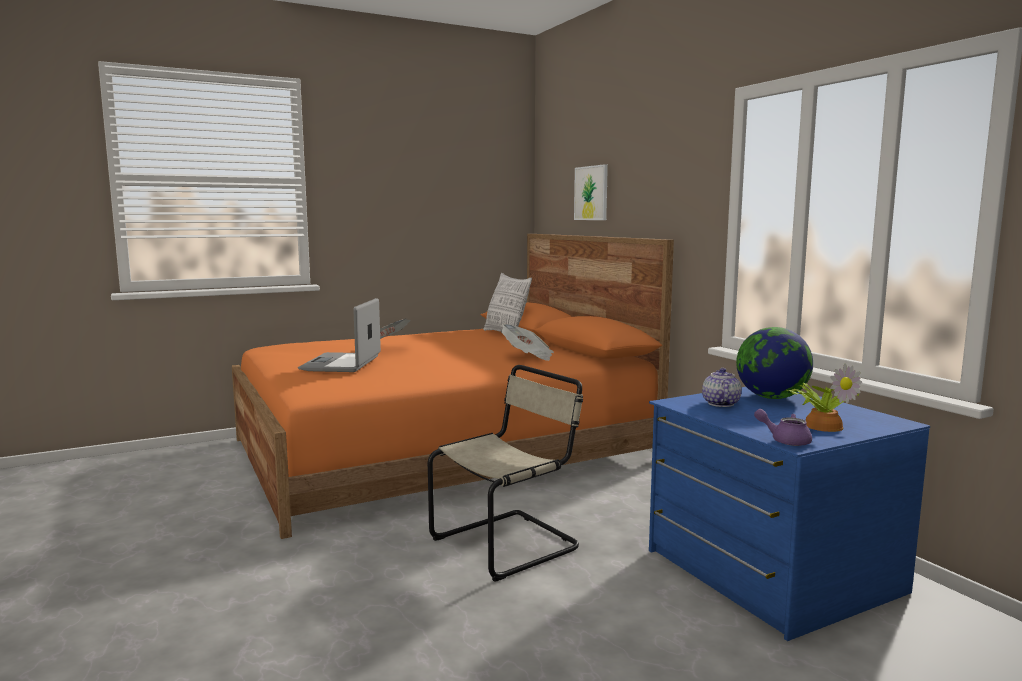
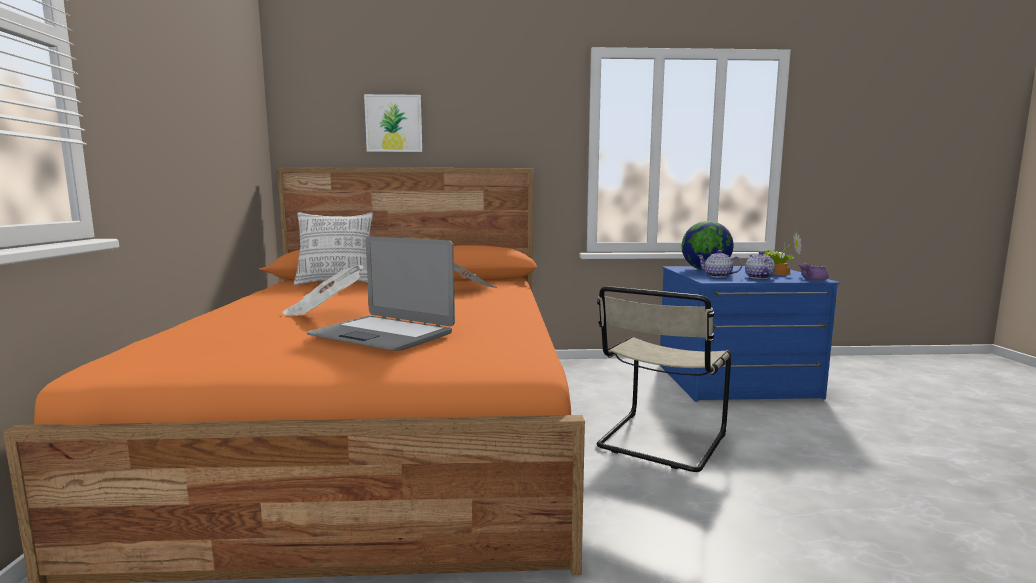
camera: 65 degrees left, 0 degrees up
(509, 543) = (660, 442): beige chair -> beige chair turned 135 degrees counterclockwise
(747, 418) = (758, 277): none -> teapot

